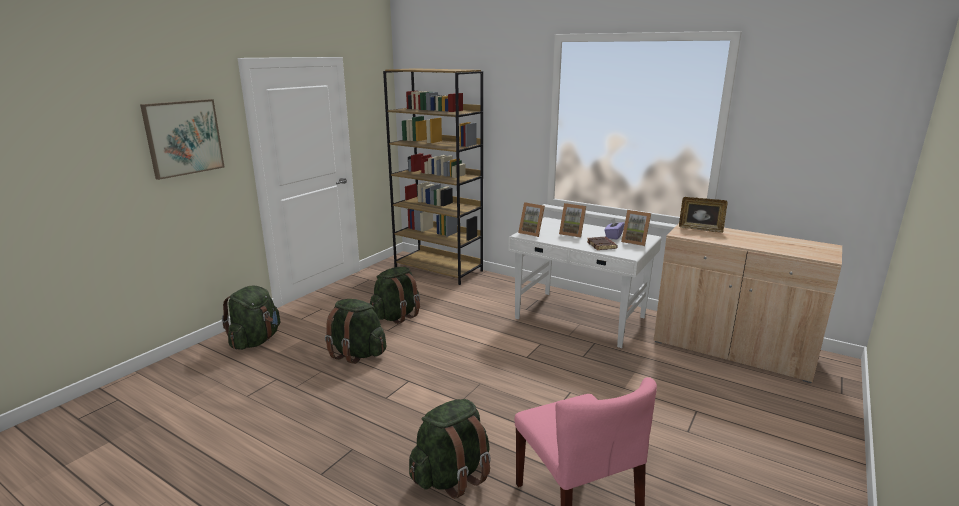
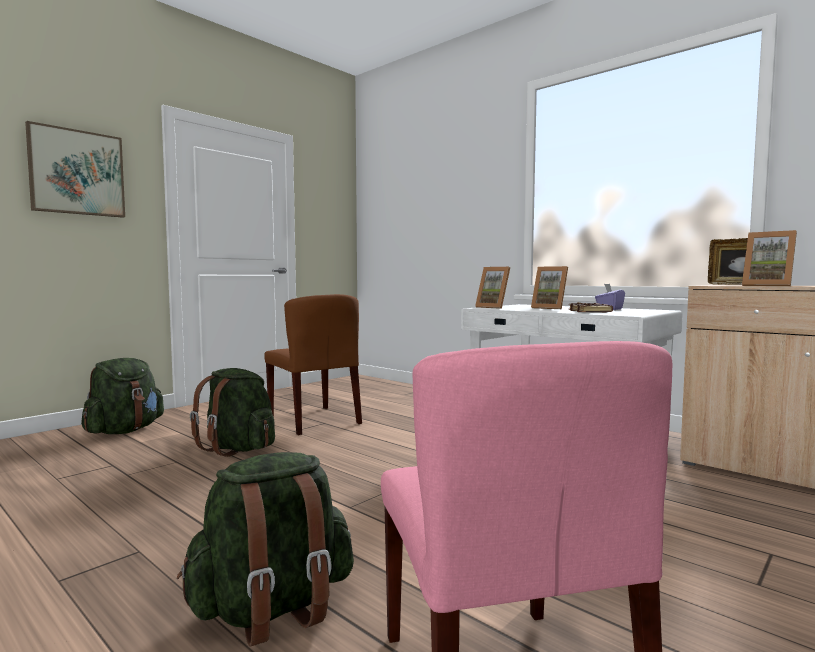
camera: 10 degrees right, 15 degrees down
(396, 316) = (314, 420): green backpack -> brown chair
(439, 269) = (391, 387): brown bookcase -> none
(635, 242) = (641, 311): picture frame -> picture frame (767, 285)

